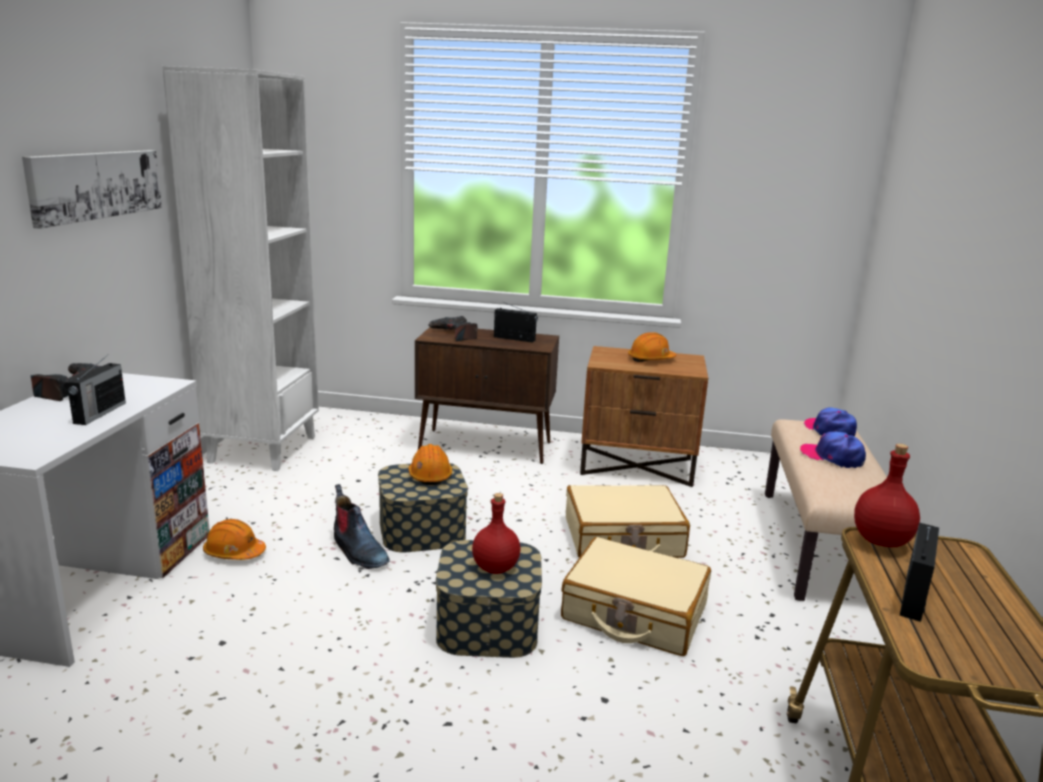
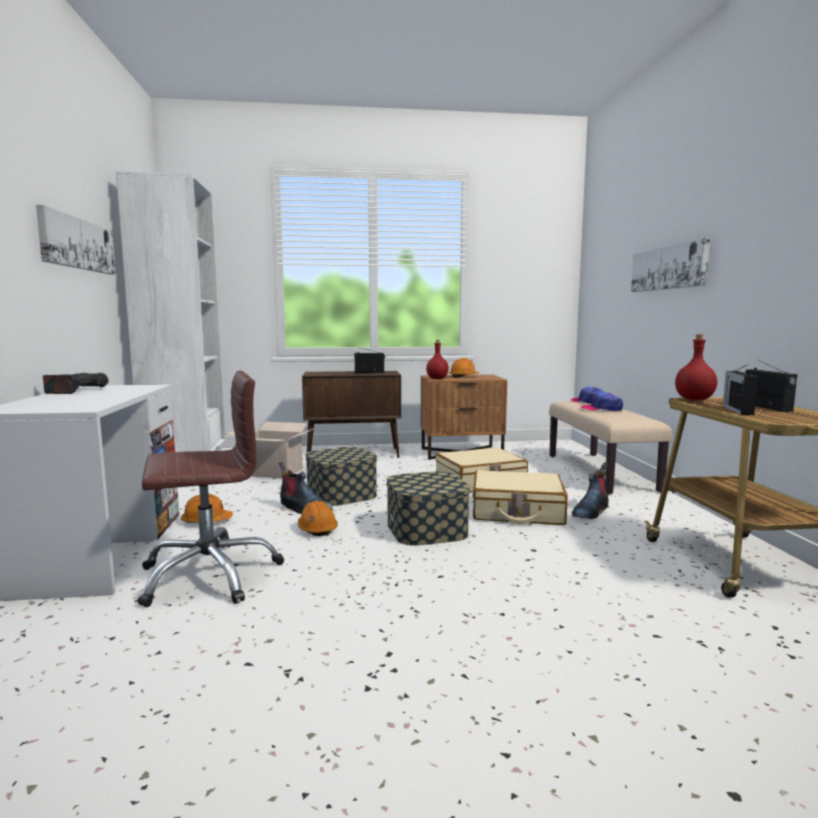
camera: 15 degrees left, 10 degrees down
(99, 413) = (113, 395): radio -> radio (767, 407)
(184, 655) = (209, 574): none -> brown office chair
(363, 468) = (273, 472): none -> cardboard box
(430, 475) = (344, 452): orange hard hat -> orange hard hat (317, 529)
(454, 334) = (326, 373): power drill -> none
(495, 568) = (432, 482): red bottle -> red bottle (437, 378)
(743, 634) = (590, 511): none -> boot
(964, 261) = (668, 268): none -> picture

